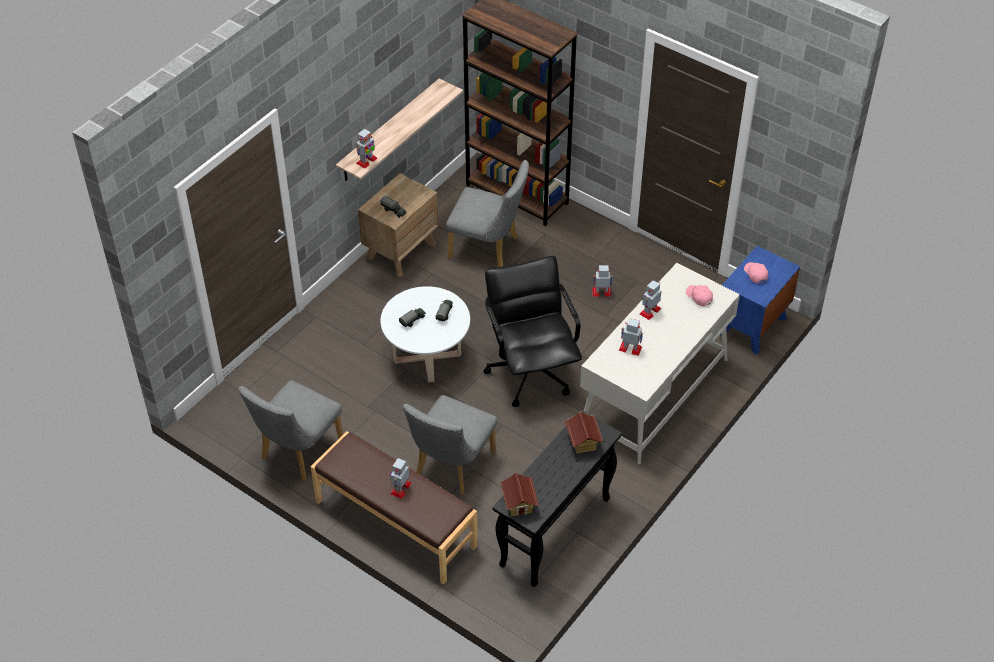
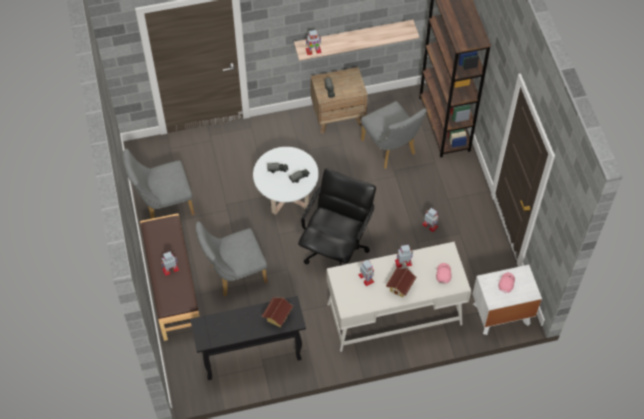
camera: 40 degrees right, 10 degrees up
(519, 504) = (205, 328): toy house -> toy house (400, 287)
(751, 326) = (501, 314): blue nightstand -> white nightstand

